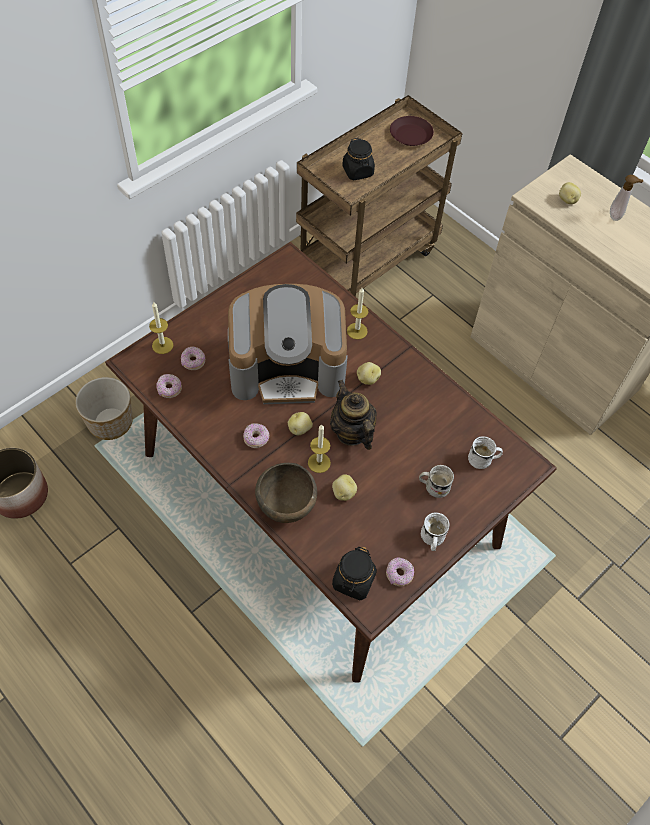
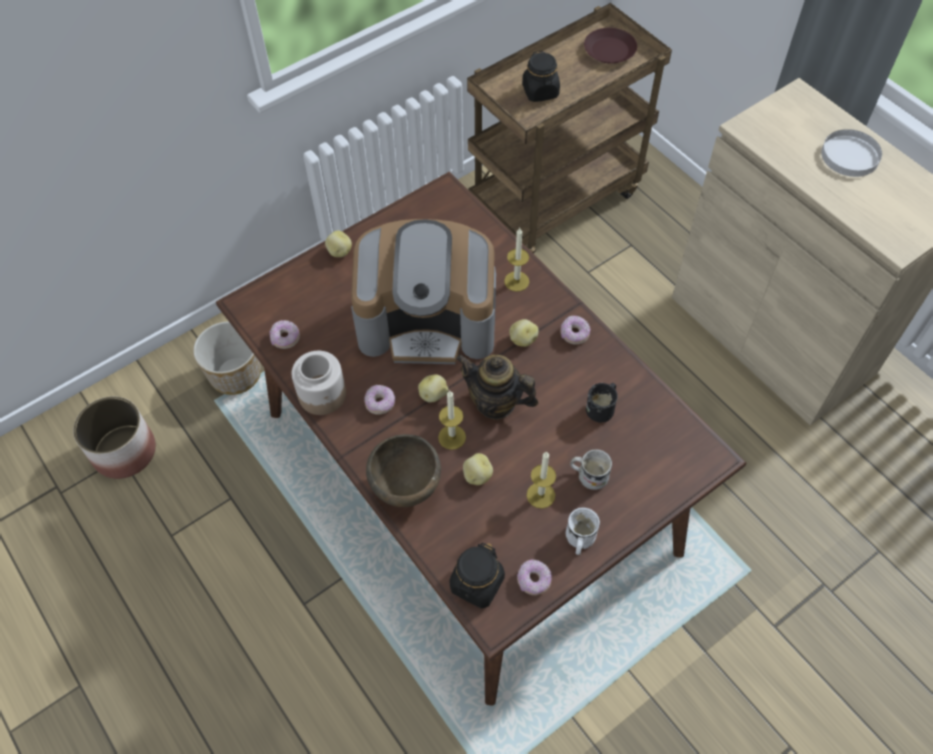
camera: 10 degrees right, 0 degrees up
(162, 345) = (284, 286): candle -> candle (540, 495)
(193, 362) = (317, 308): donut -> donut (574, 334)
(207, 435) = (323, 395): none -> jar
(351, 432) = (496, 402): teapot -> teapot turned 45 degrees counterclockwise
(438, 431) = (602, 408): none -> black mug
(483, 460) = (654, 447): white mug -> none
(567, 200) = (788, 134): potato -> potato (339, 251)
(616, 216) = (849, 155): soap dispenser -> white plate

